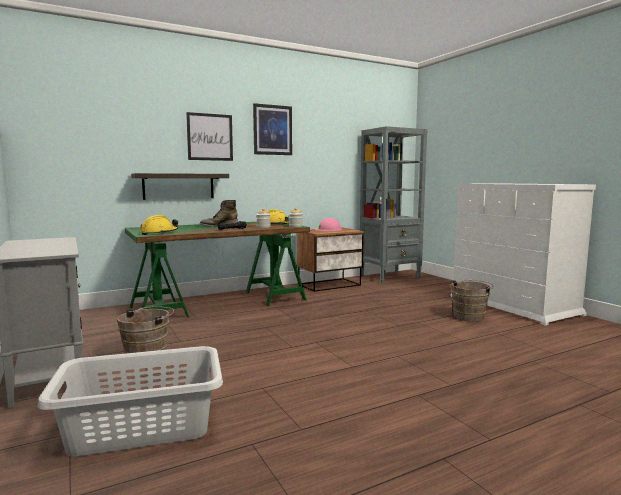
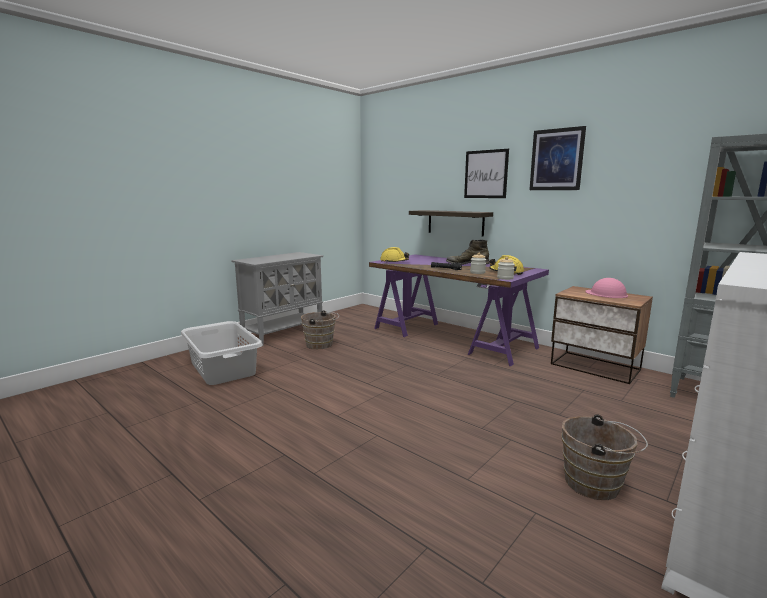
camera: 70 degrees right, 5 degrees up
(220, 303) = (451, 337): green desk -> purple desk

